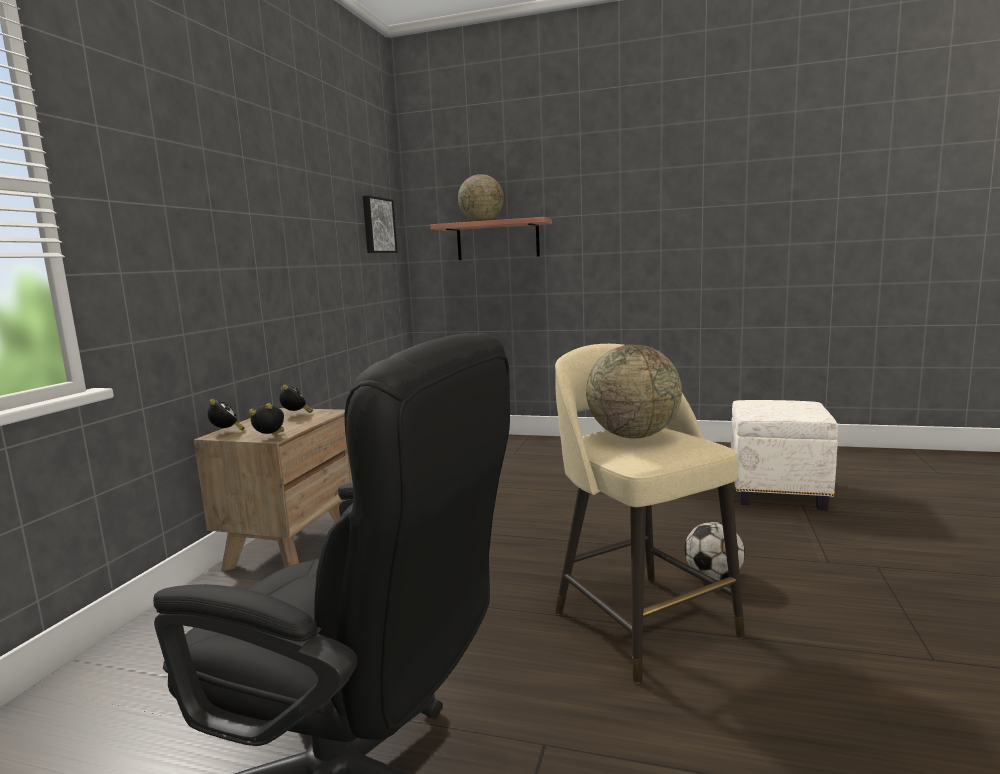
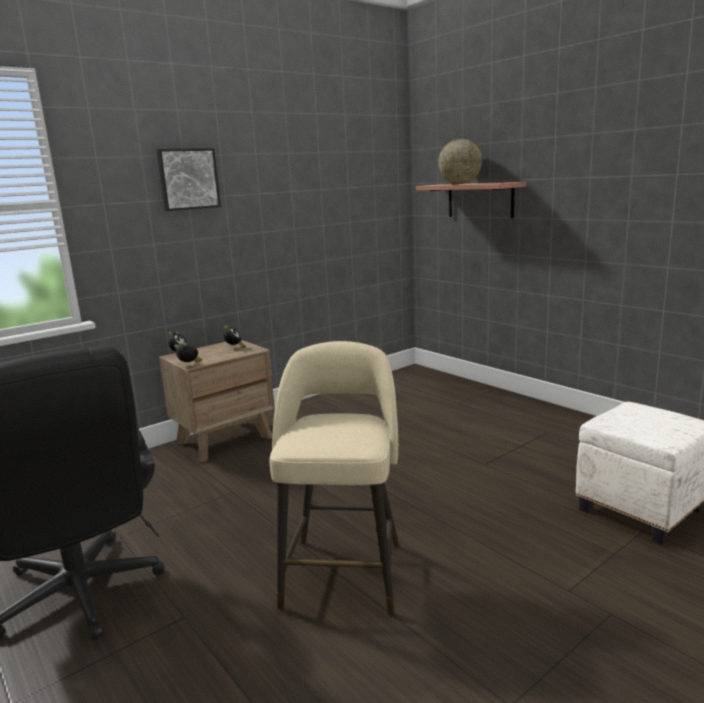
camera: 35 degrees right, 5 degrees up
(377, 225) = (374, 187): picture -> picture (188, 179)
(633, 436) = (332, 424): globe -> none
(713, 577) = (446, 562): football -> none

